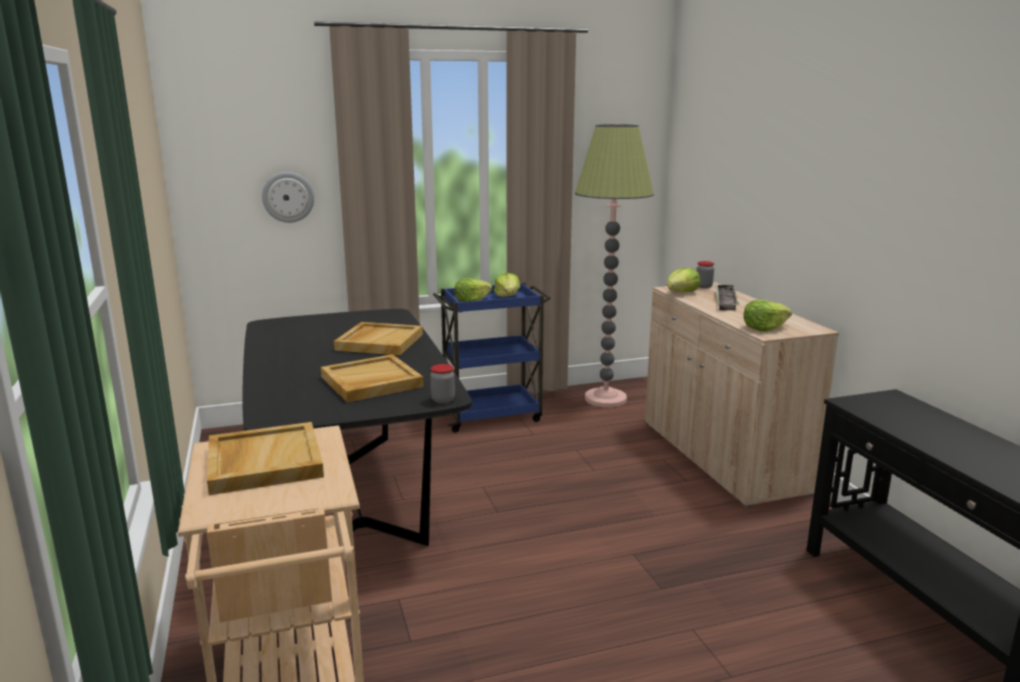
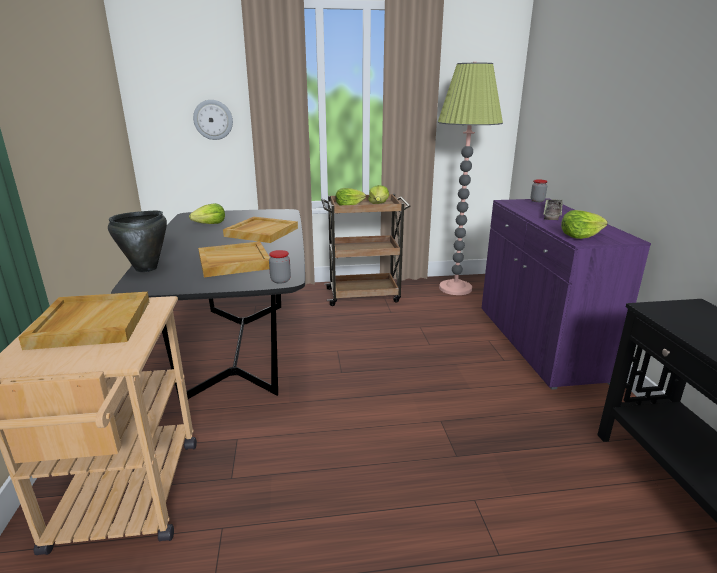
camera: 10 degrees right, 5 degrees up
(266, 396) = (146, 268): none -> black cooking pot
(492, 415) = (364, 295): blue cart -> brown cart
(682, 293) = (516, 205): lettuce -> lettuce (210, 224)
(721, 457) = (538, 342): beige cabinet -> purple cabinet

